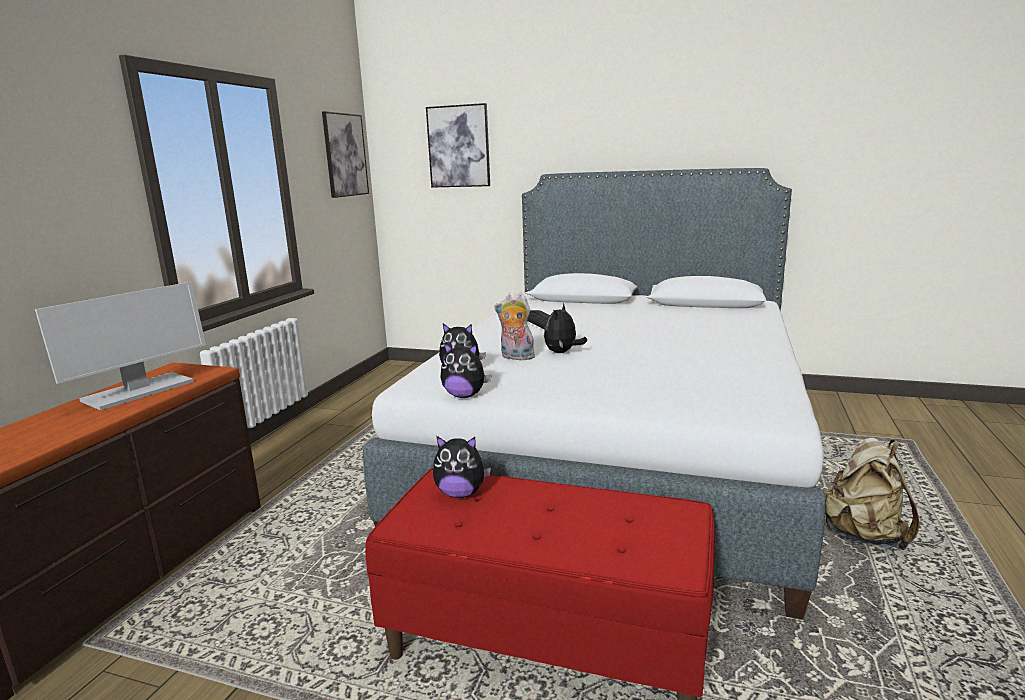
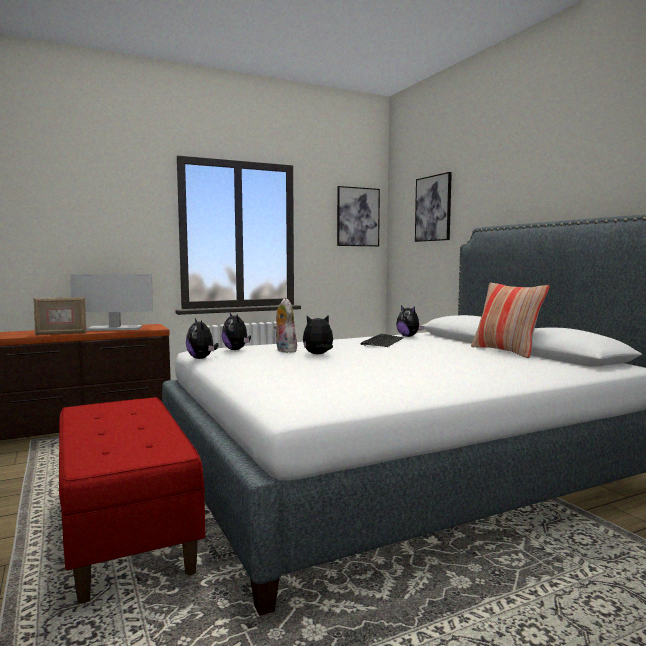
camera: 45 degrees right, 10 degrees down
(81, 429) = (61, 334): none -> picture frame
(460, 493) = (131, 408): plush toy -> plush toy (408, 336)
(658, 306) = (506, 351): none -> pillow
(863, 536) = (457, 616): beige backpack -> none

